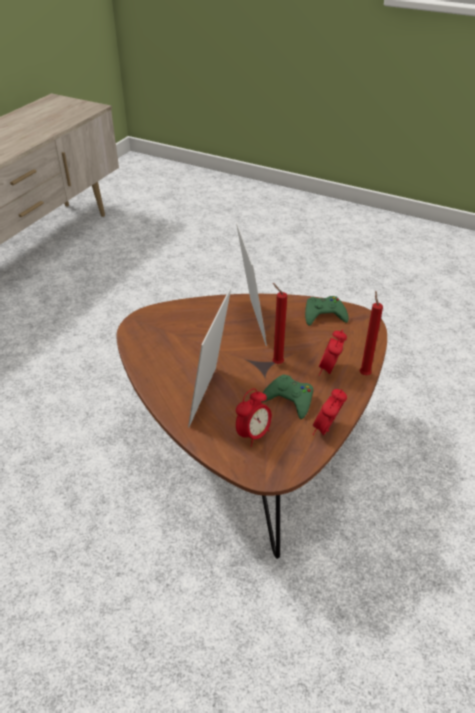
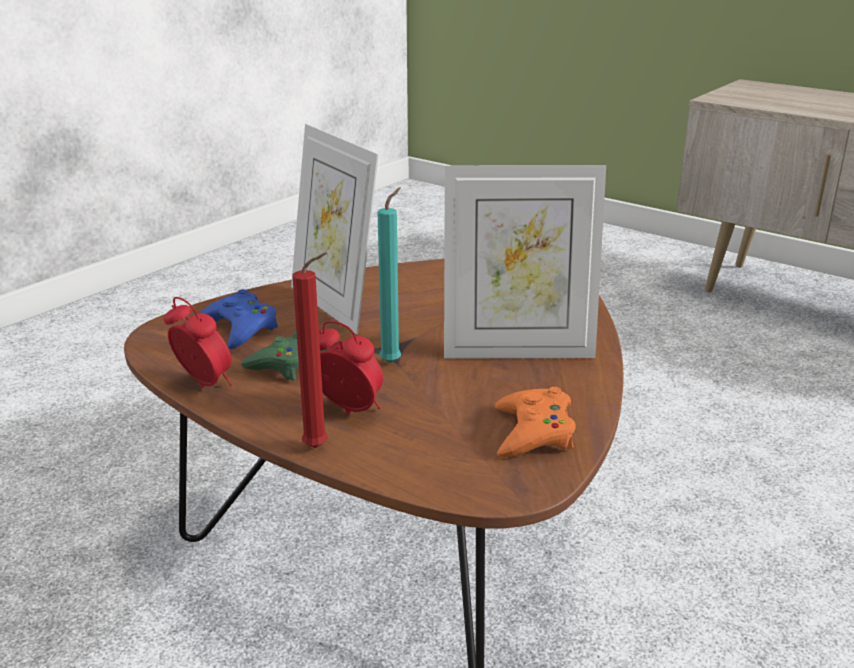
camera: 100 degrees right, 15 degrees down
(211, 398) = (334, 306): picture frame -> picture frame turned 150 degrees counterclockwise
(253, 434) = (239, 328): alarm clock -> blue game controller
(276, 363) = (393, 362): red candle -> turquoise candle
(324, 315) = (533, 432): green game controller -> orange game controller

